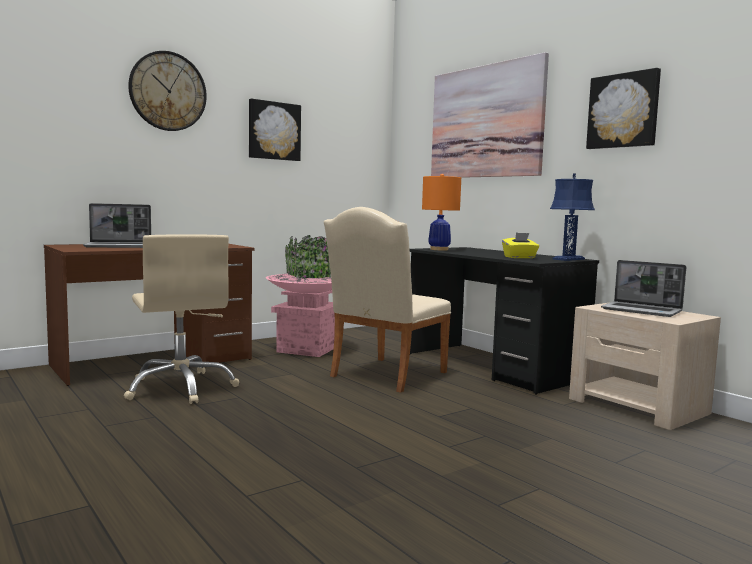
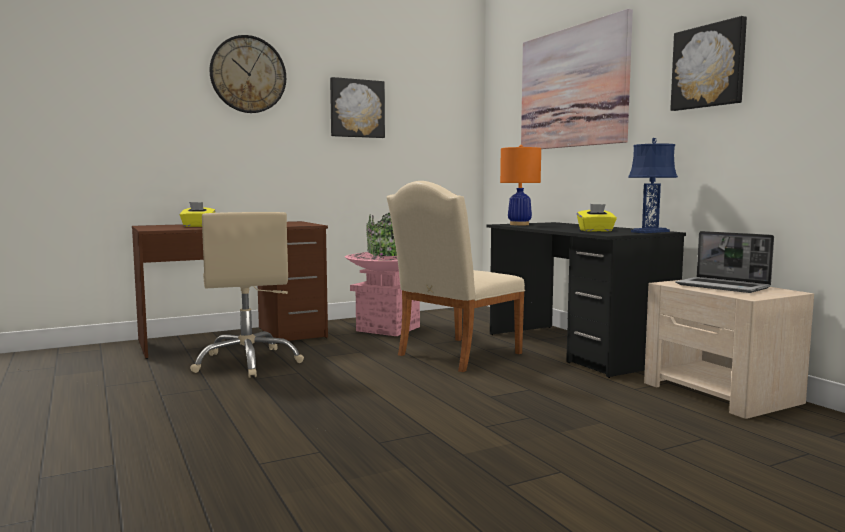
camera: 10 degrees right, 0 degrees up
(119, 246) = (198, 226): laptop -> yellow tissue box

